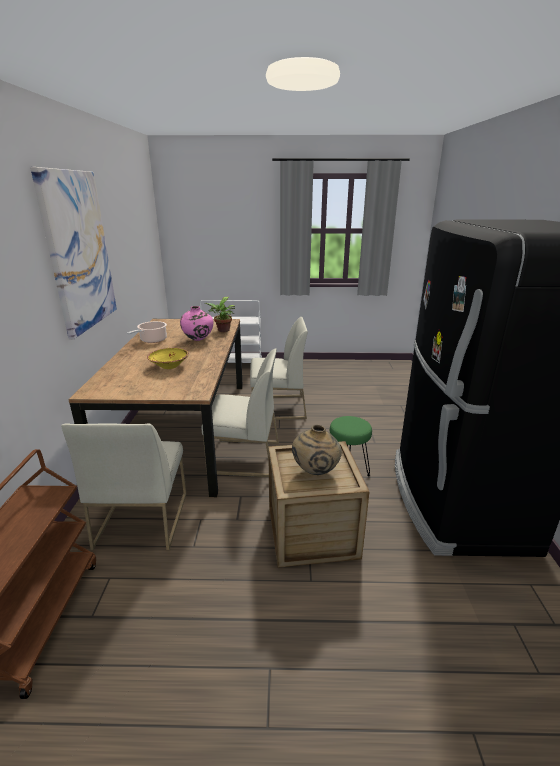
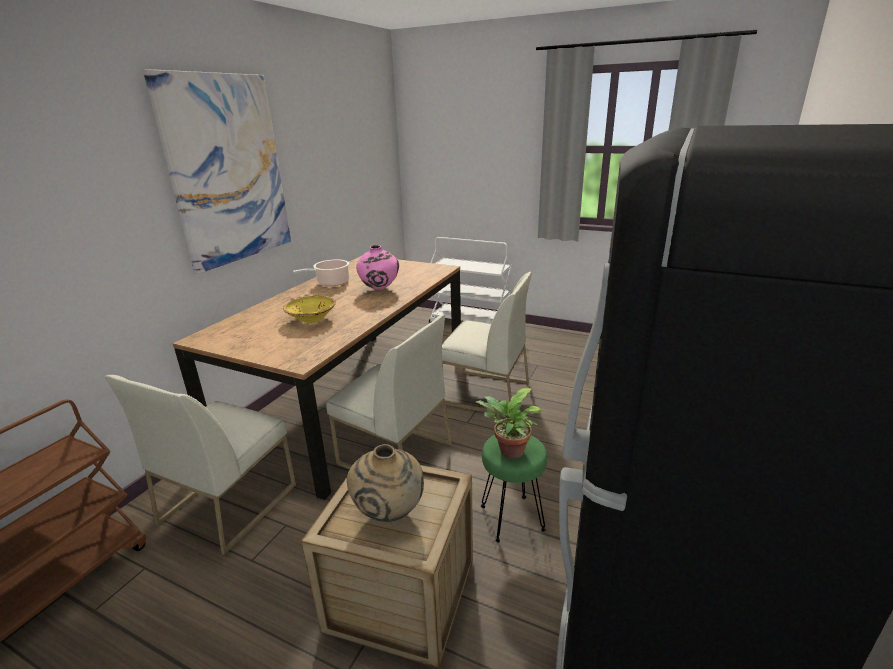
camera: 25 degrees right, 0 degrees up
(222, 331) = (421, 280): potted plant -> potted plant (509, 452)

